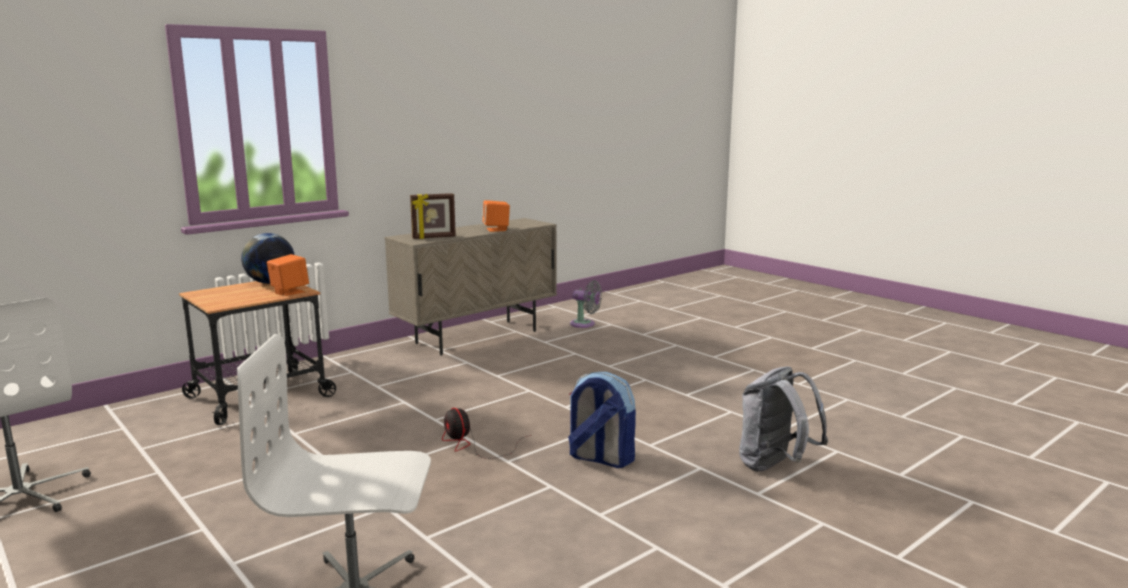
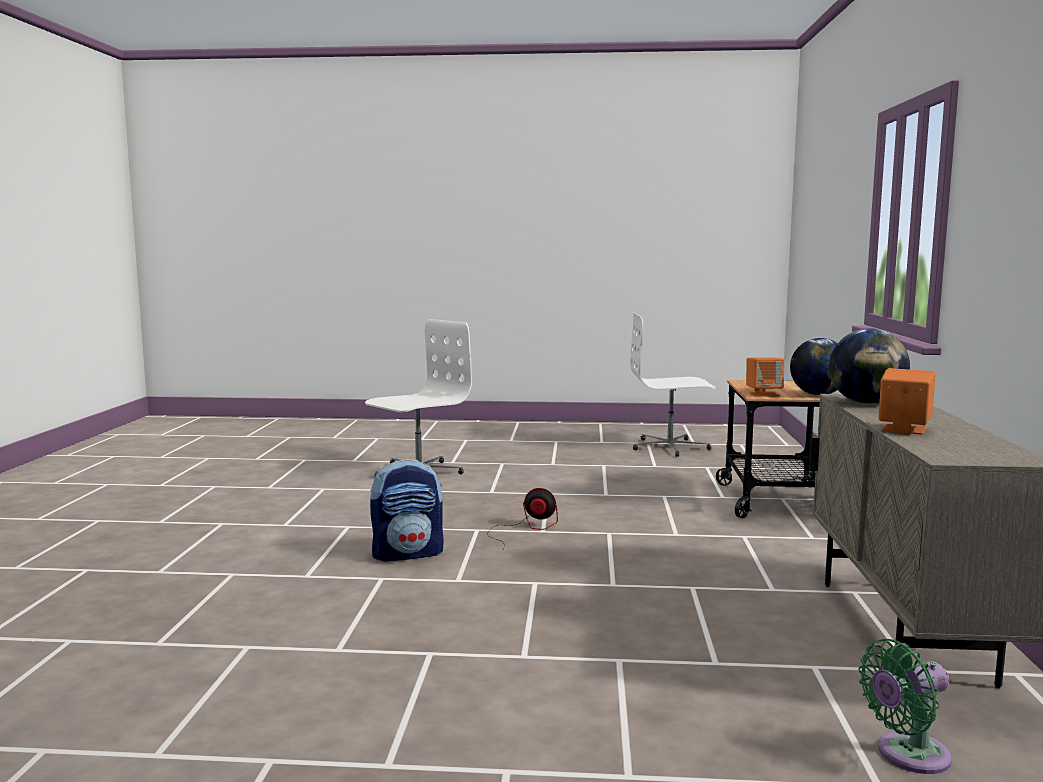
camera: 135 degrees right, 5 degrees down
(434, 237) = (866, 403): picture frame -> globe
(585, 324) = (907, 755): grey fan -> green fan
(775, 466) = (229, 601): grey backpack -> none

